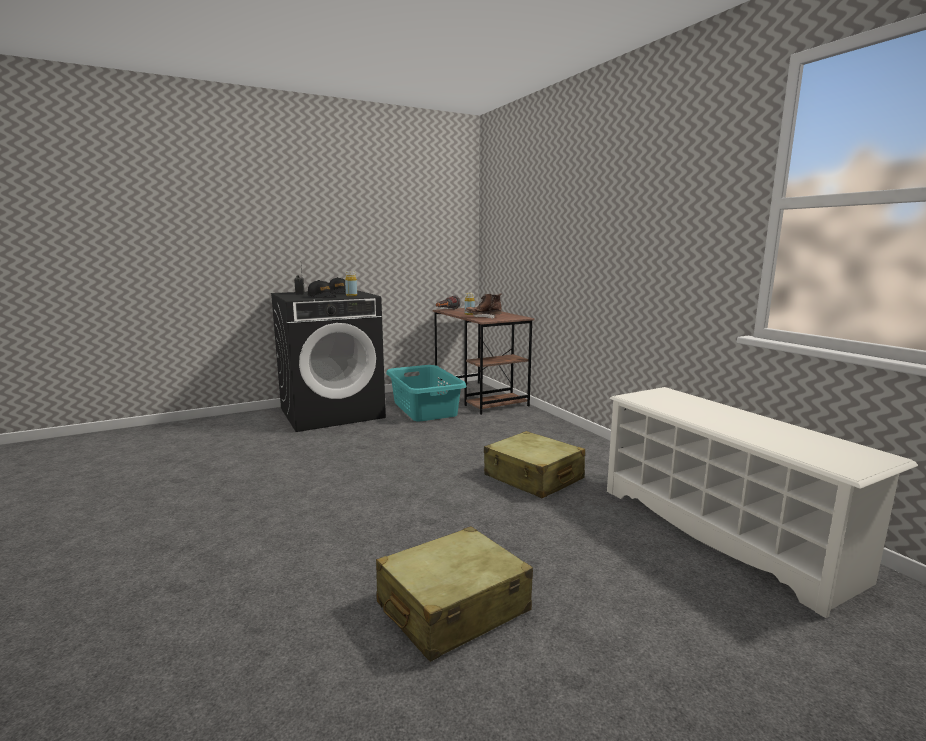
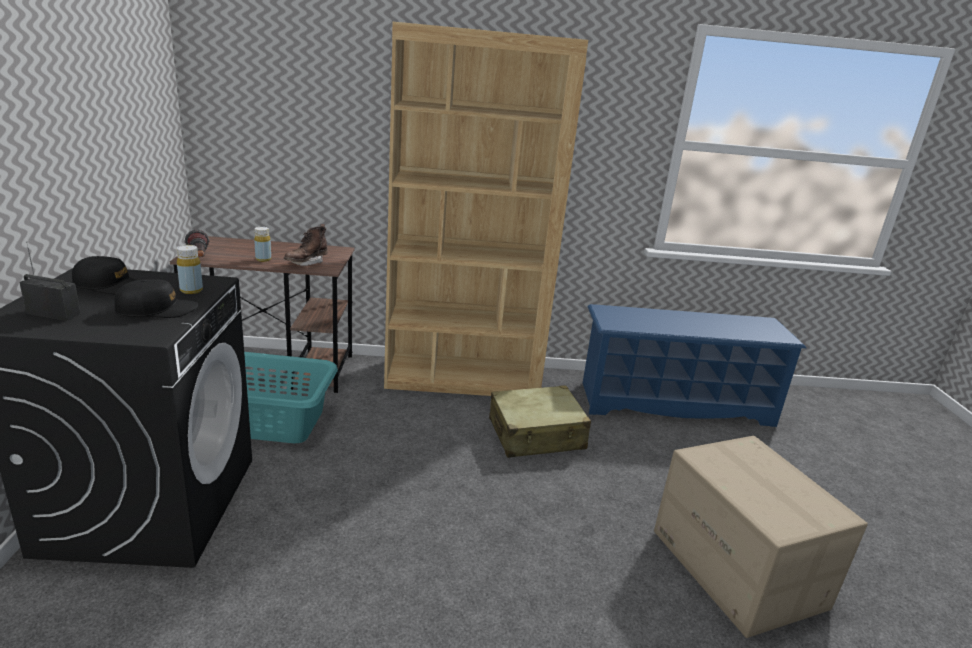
camera: 65 degrees left, 10 degrees up
(452, 608) = (738, 568): beige suitcase -> cardboard box
(567, 438) = (463, 379): none -> brown bookcase
(722, 531) = (674, 403): white shoe rack -> blue shoe rack

